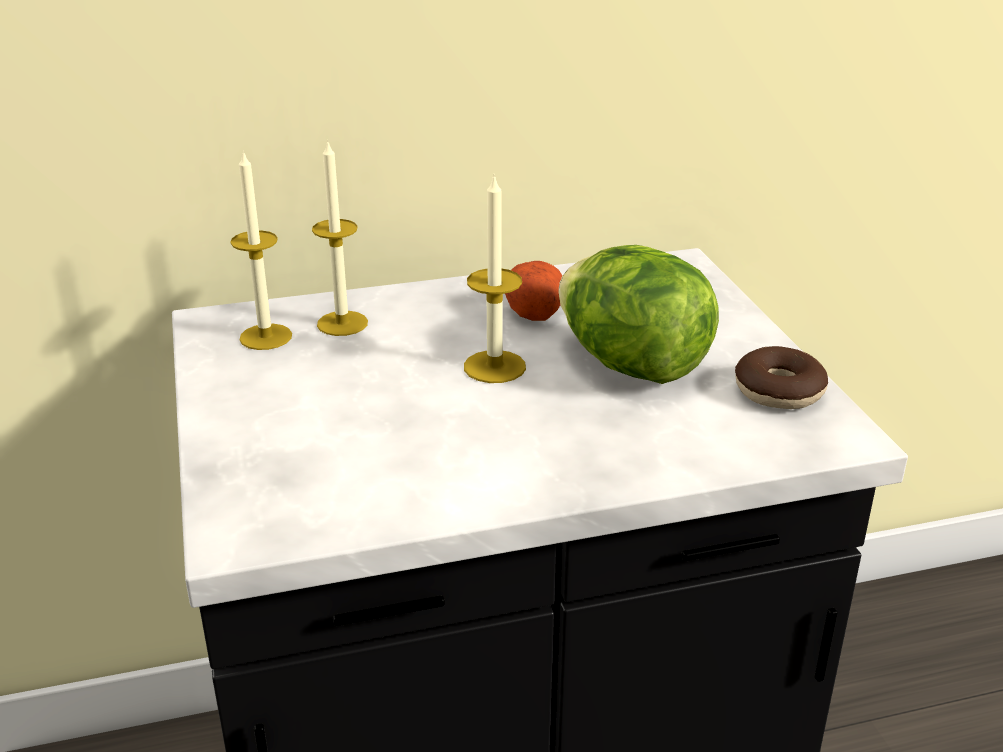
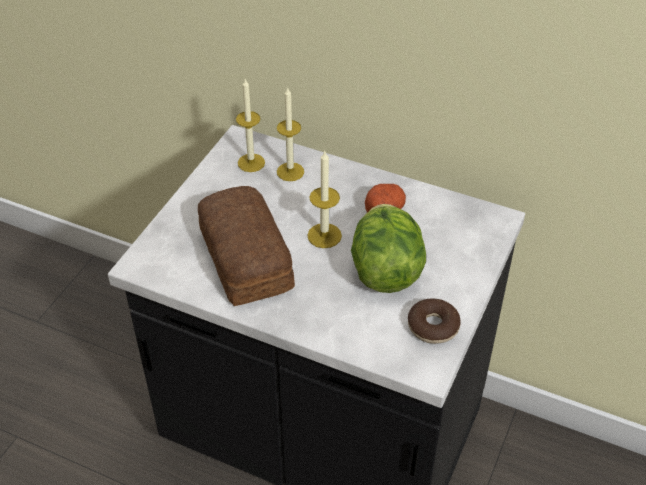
camera: 40 degrees right, 15 degrees up
(416, 445) = (244, 260): none -> bread

